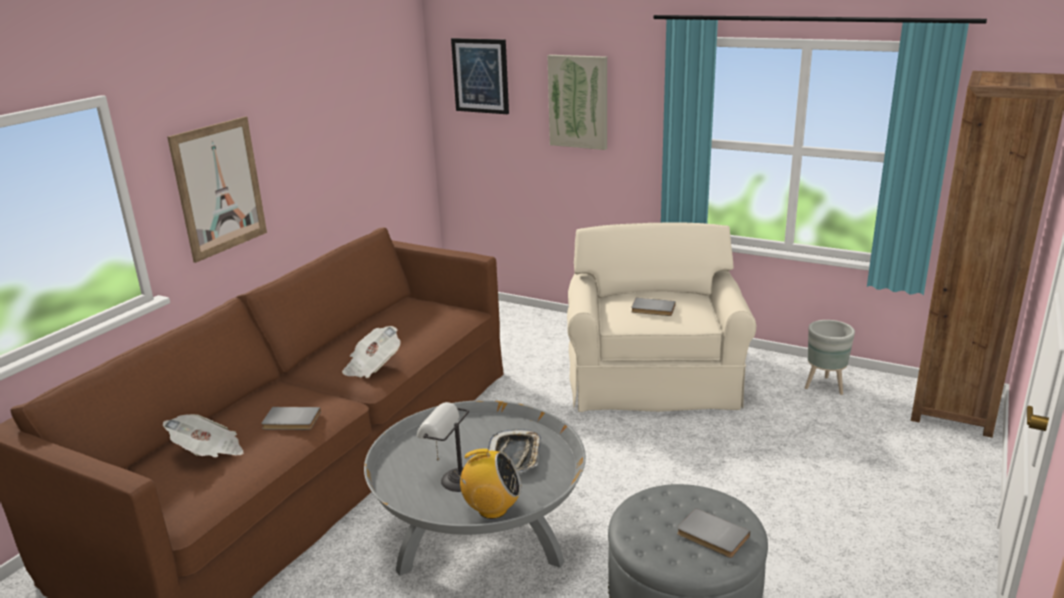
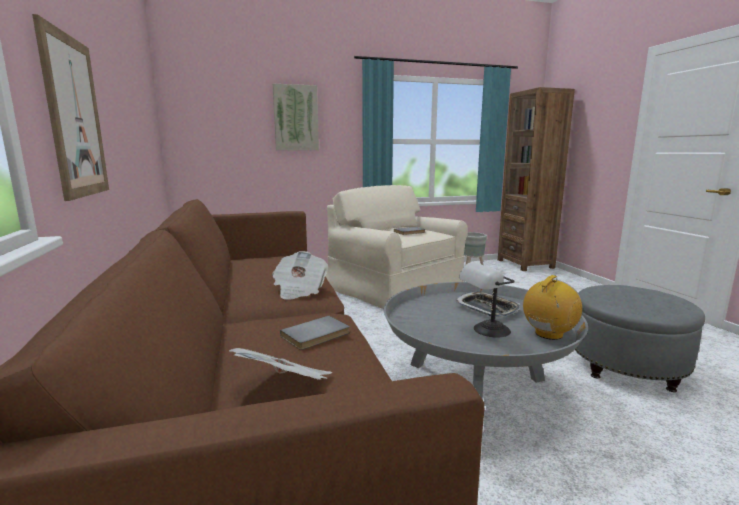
camera: 45 degrees left, 10 degrees down
(480, 76) = (211, 100): picture -> none
(711, 536) = (655, 297): grey book -> none

